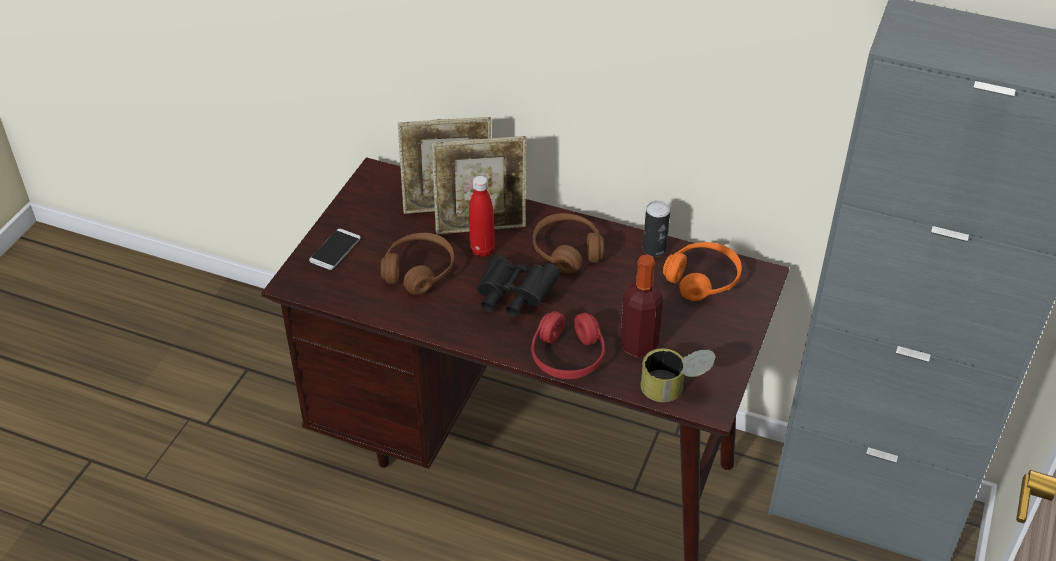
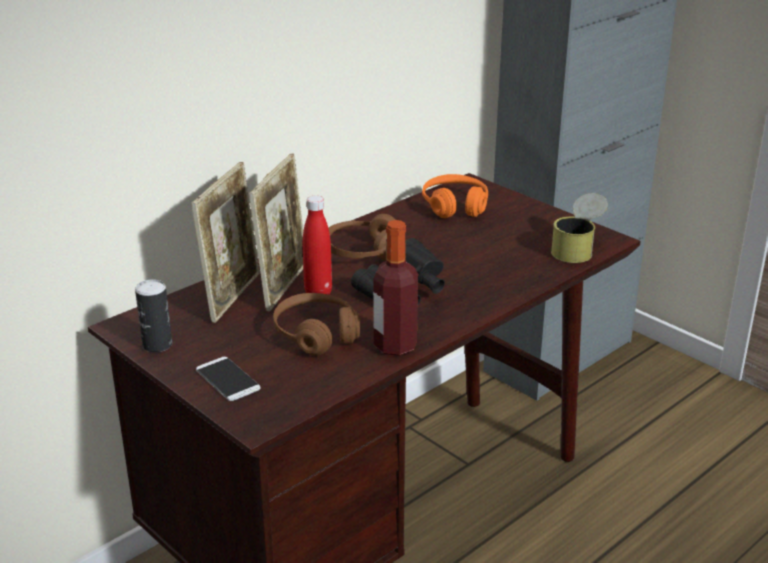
camera: 65 degrees left, 15 degrees down
(567, 356) = (505, 285): red headphones -> none
(638, 345) = (514, 250): bottle -> bottle (395, 346)
(654, 249) = (398, 215): can -> can (157, 345)

